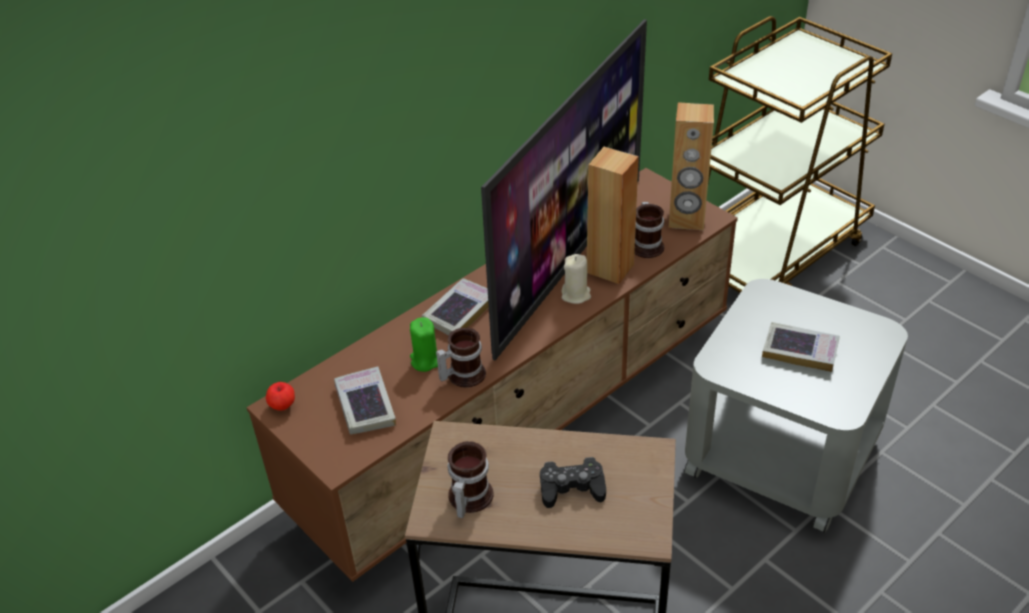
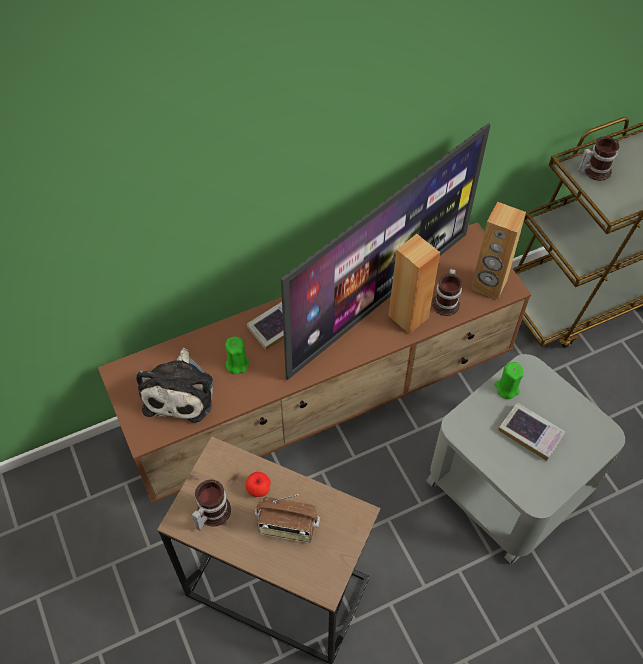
camera: 15 degrees right, 15 degrees up
(283, 406) = (123, 374): apple -> apple (258, 489)
(365, 405) = (180, 391): book -> plush toy
(462, 374) = (259, 384): mug -> mug (594, 170)
(572, 488) = (287, 527): black game controller -> radio
(576, 295) = (372, 335): beige candle -> none
(751, 315) = (506, 388): none -> green candle

